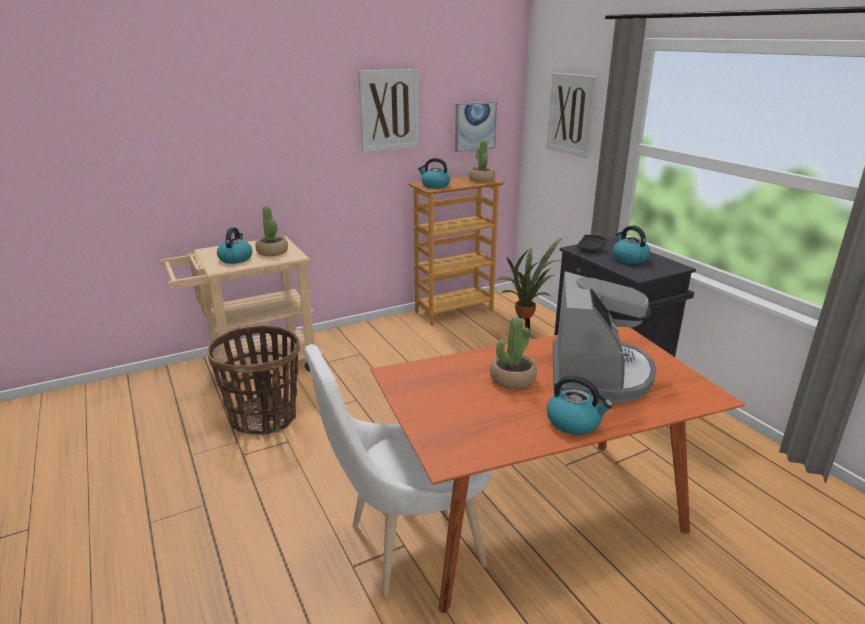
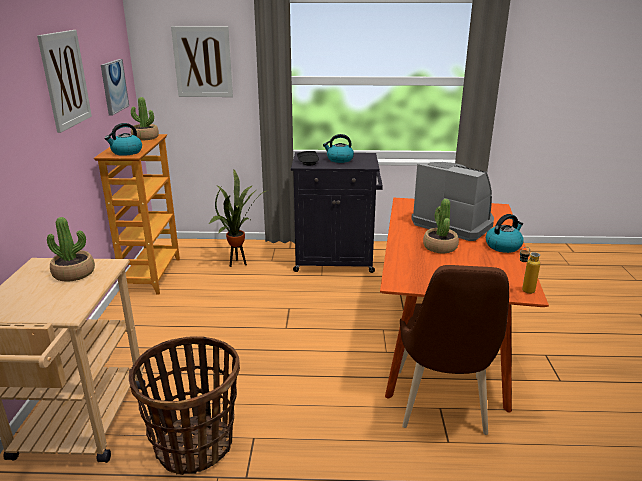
camera: 60 degrees left, 0 degrees up
(235, 259) = (55, 298): kettle -> none
(406, 546) = (441, 407): white chair -> brown chair
(451, 457) = (523, 291): none -> bottle

